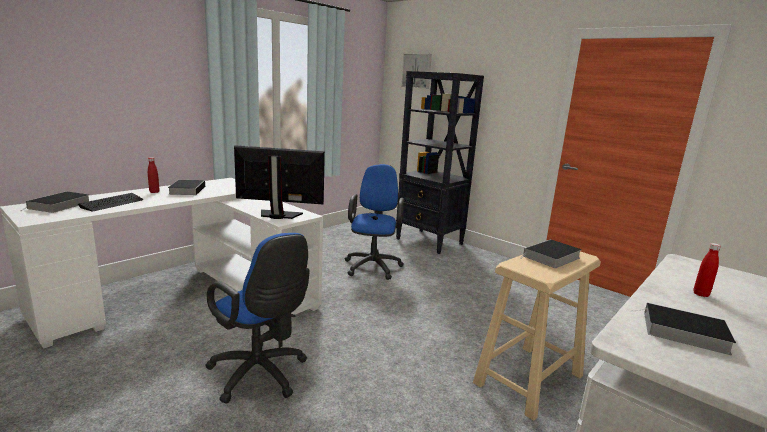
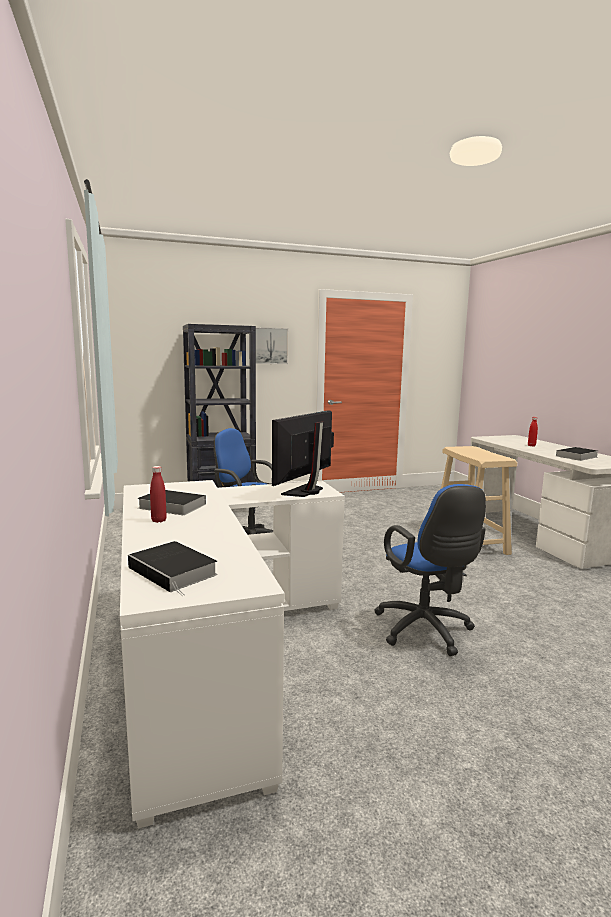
camera: 60 degrees left, 5 degrees down
(112, 203) = (201, 542): keyboard -> none
(261, 376) = (426, 631): blue office chair -> blue office chair turned 90 degrees clockwise
(417, 71) = (153, 322): picture -> picture (270, 346)
(551, 257) = (472, 452): book -> none

